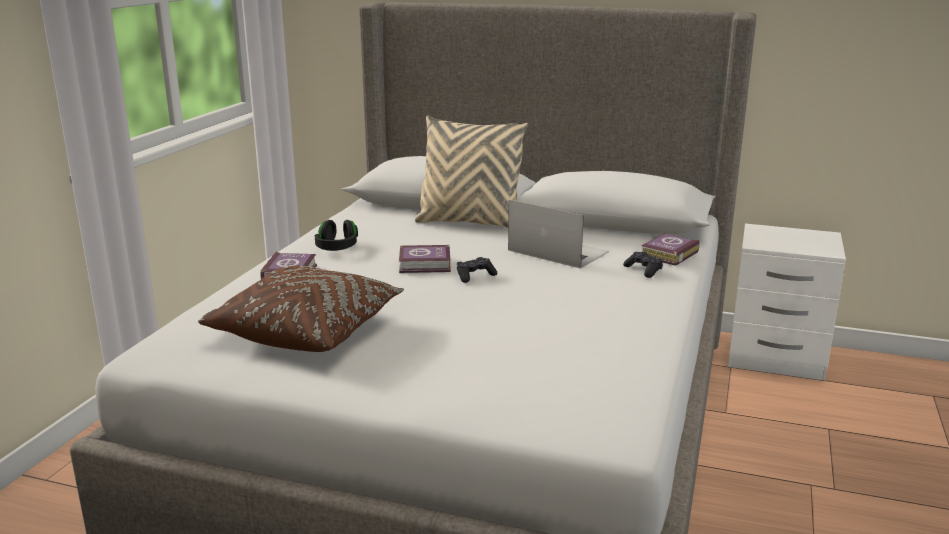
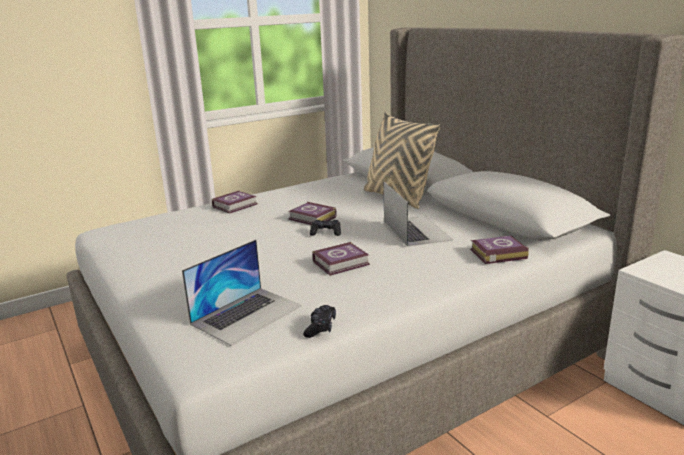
camera: 40 degrees right, 0 degrees up
(307, 330) = (179, 239): brown pillow -> none
(337, 248) = (288, 197): black headphones -> none
(554, 300) = (342, 263): none -> book
(567, 375) = (247, 314): none -> laptop
(643, 270) = (451, 260): black game controller -> black game controller (320, 327)

